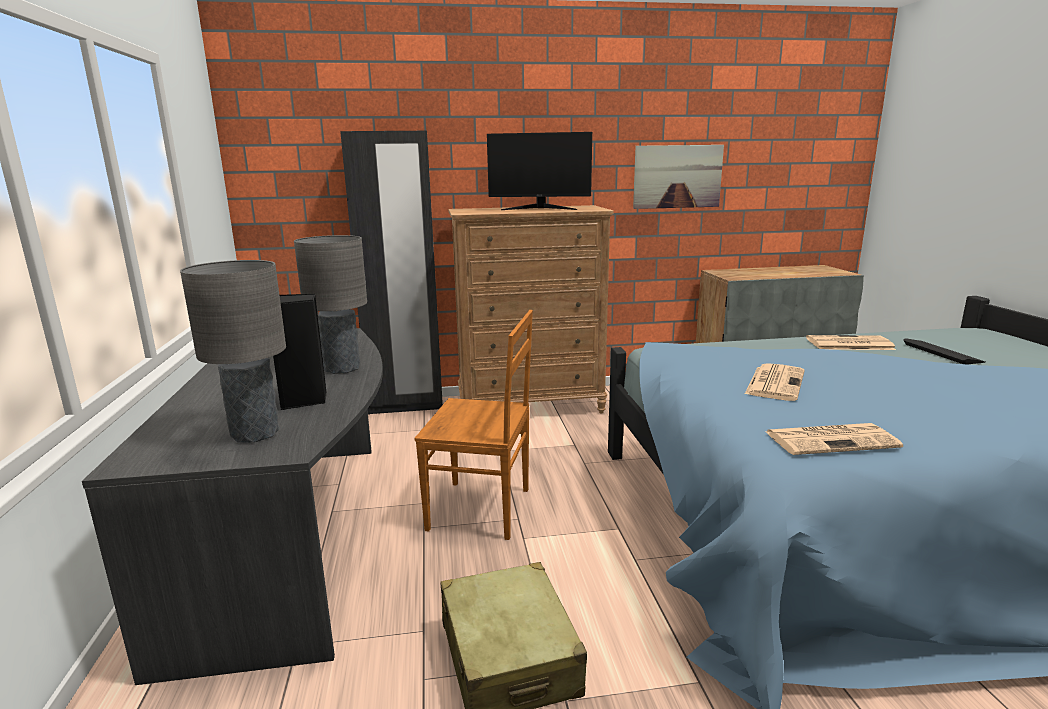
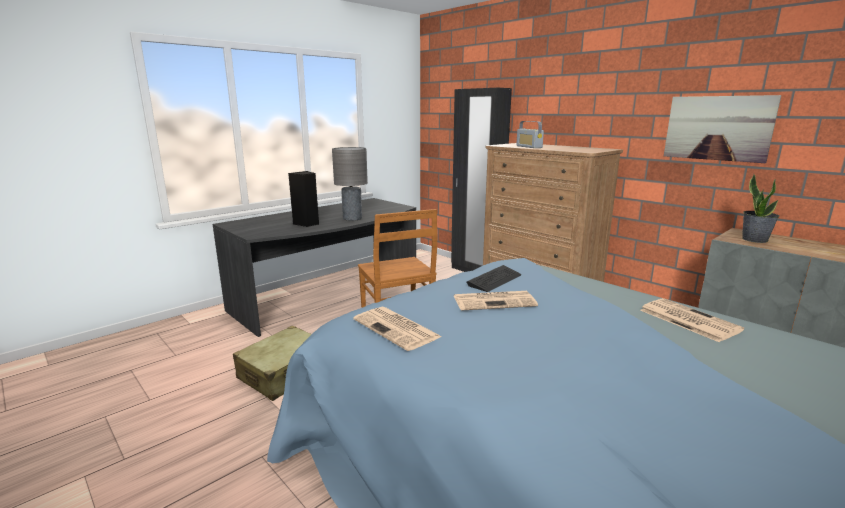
camera: 55 degrees right, 0 degrees up
(255, 434) = (266, 228): grey table lamp -> none
(512, 211) = (529, 147): none -> radio
(540, 208) = (561, 147): monitor -> none
(742, 275) = (754, 239): none -> potted plant
(942, 353) = (767, 367): keyboard -> keyboard (494, 280)

